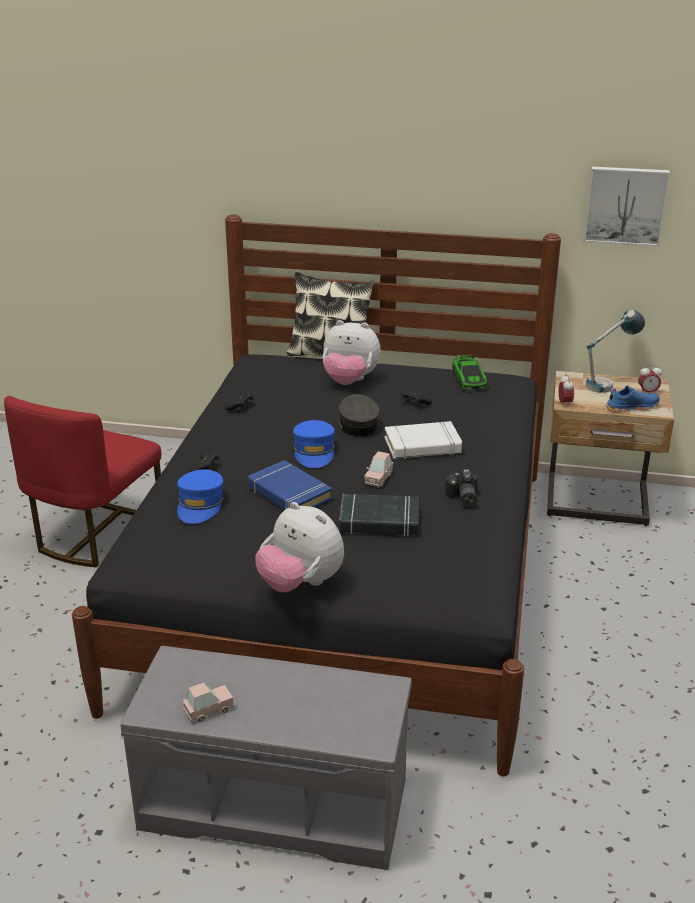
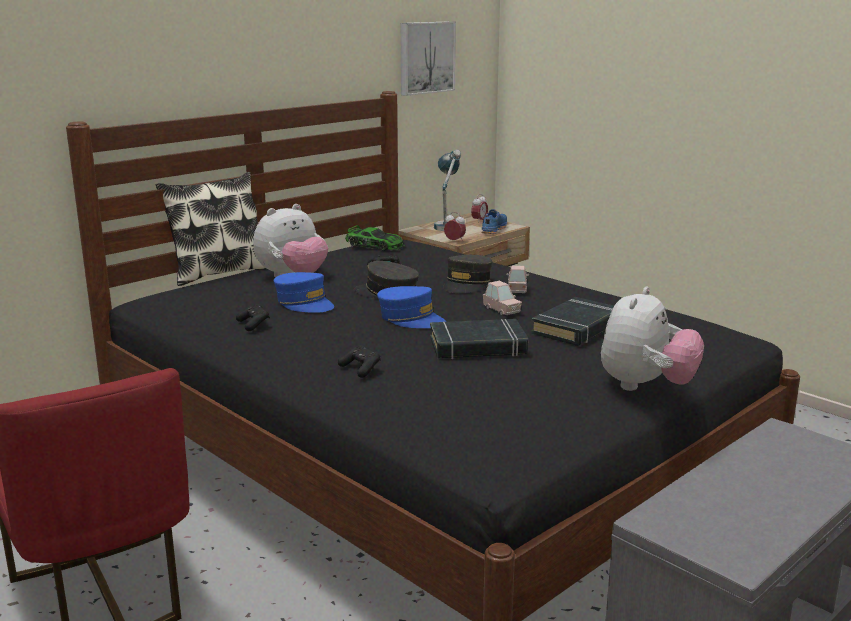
camera: 55 degrees left, 10 degrees down
(200, 505) = (437, 388): blue cap -> blue cap (304, 303)
(209, 710) = (764, 525): pink toy car -> pink toy car (517, 289)
(289, 494) = (478, 346): blue book -> black book
(300, 584) = (646, 386): plush toy -> plush toy turned 45 degrees counterclockwise
(422, 446) = (467, 284): white book -> grey cap
(462, 498) = (575, 295): camera -> none

